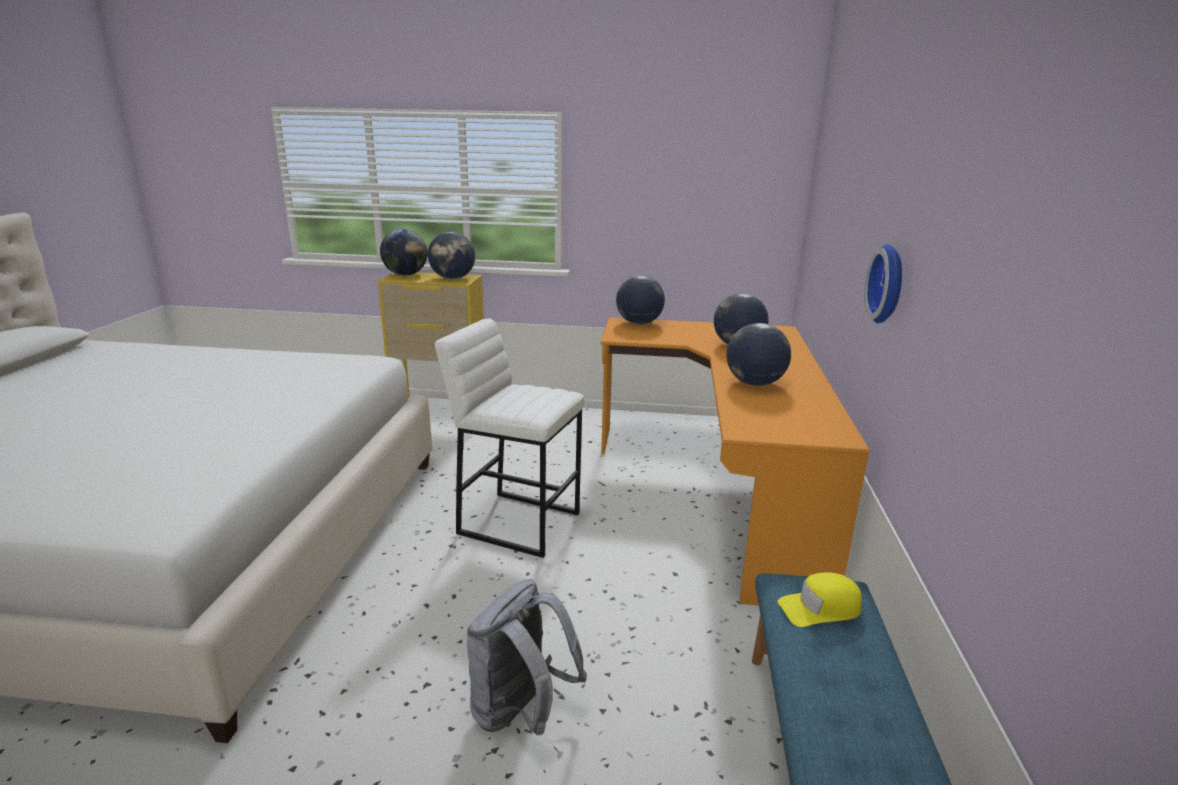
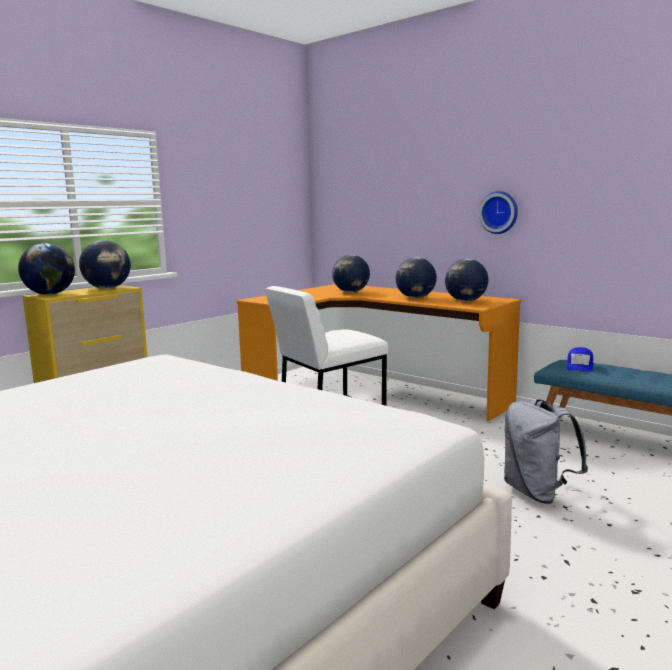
camera: 55 degrees left, 10 degrees down
(638, 323) = (266, 297): globe -> globe (466, 301)
(820, 608) = (580, 366): yellow cap -> blue cap

